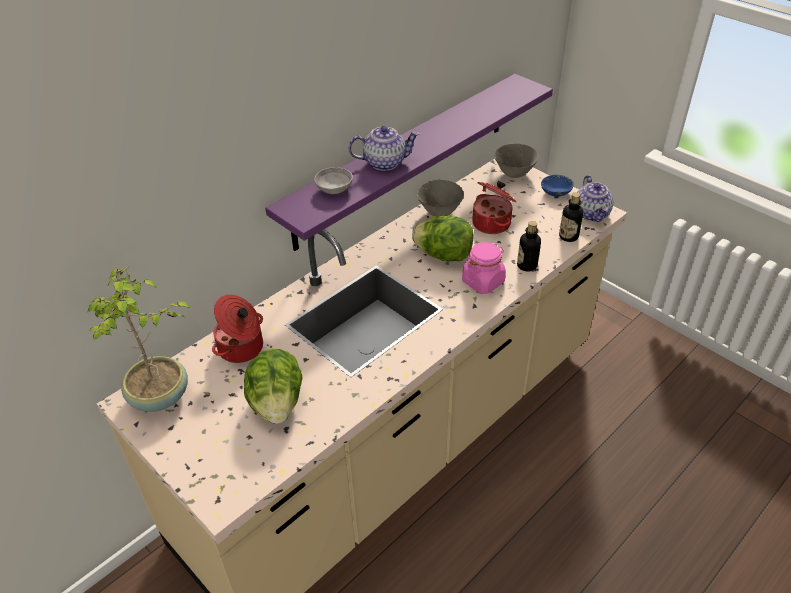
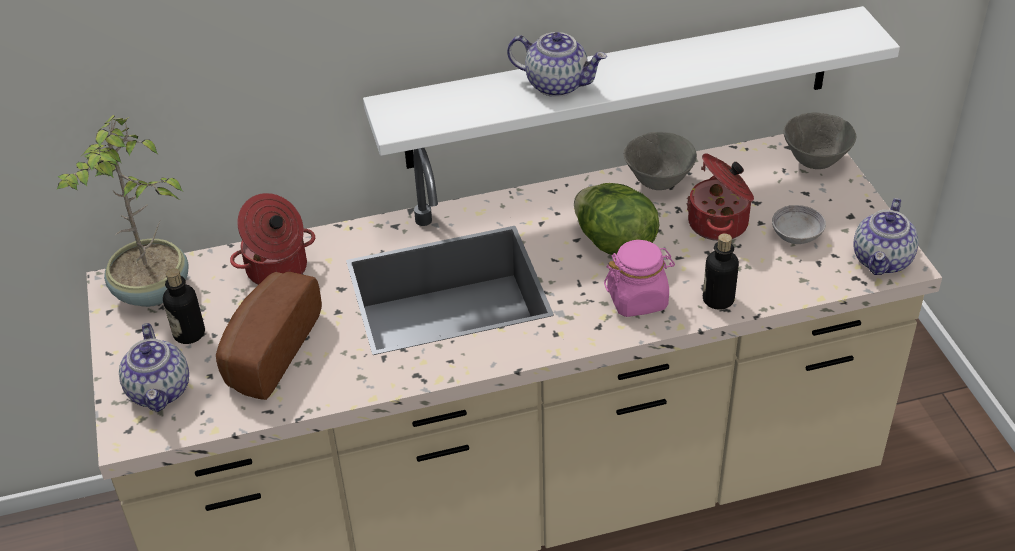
camera: 30 degrees right, 0 degrees up
(220, 462) = (160, 391): none -> teapot
(277, 403) = (267, 351): lettuce -> bread
(334, 189) = (463, 100): grey bowl -> grey bowl (796, 236)
(404, 159) = (620, 88): purple shelf -> white shelf
(555, 193) = (854, 210): blue bowl -> none
(568, 236) = (816, 280): bottle -> bottle (189, 333)

